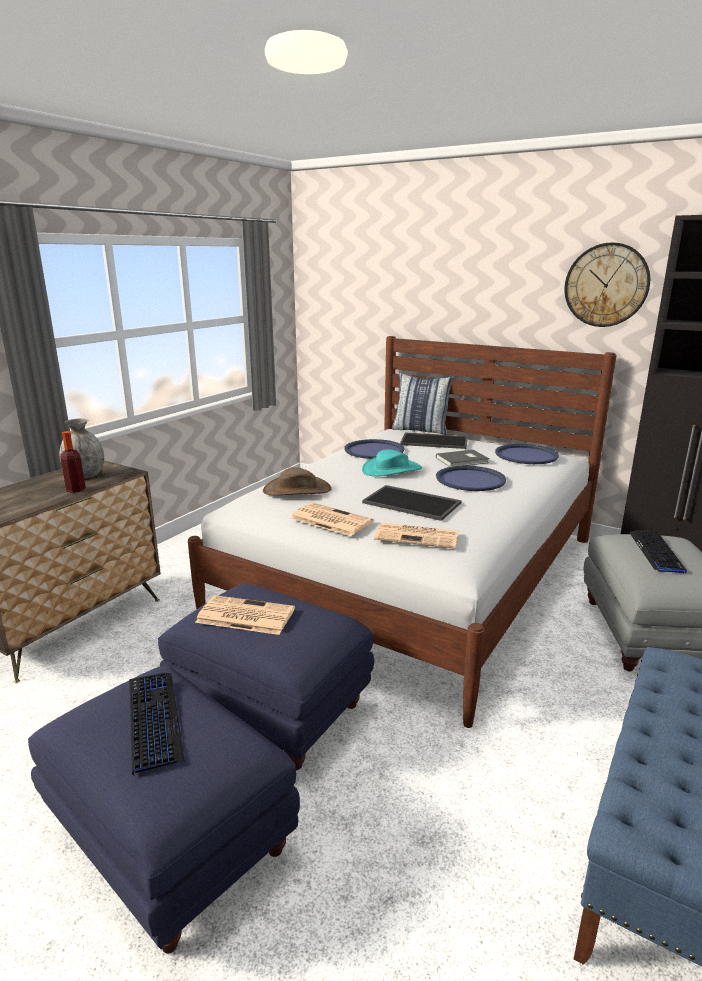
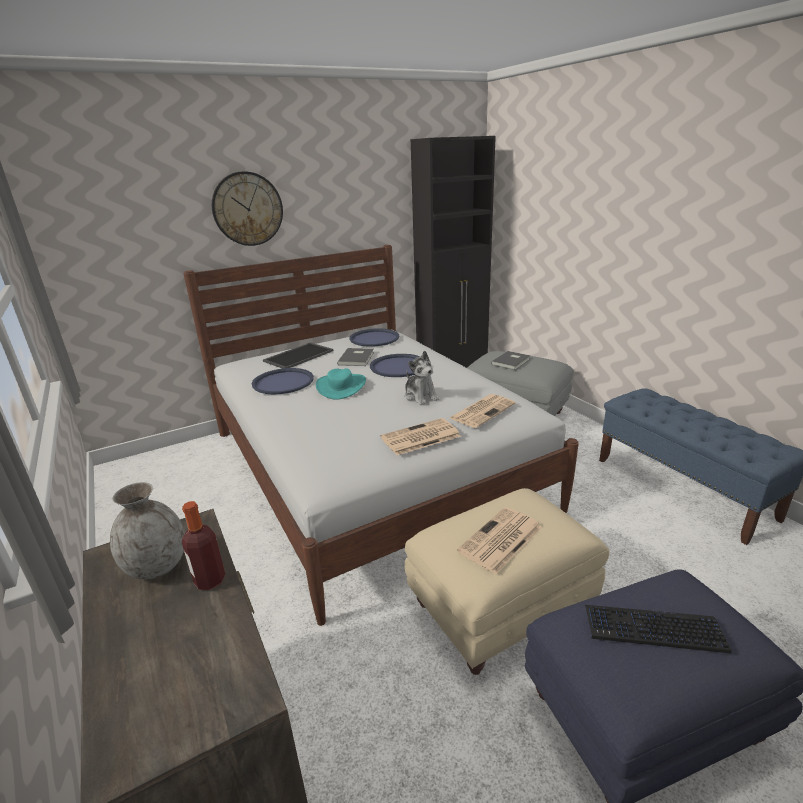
camera: 60 degrees left, 5 degrees up
(272, 709) = (502, 606): blue ottoman -> beige ottoman
(297, 490) = (334, 437): brown hat -> none
(413, 502) = (420, 396): tray -> plush toy
(420, 430) = (255, 354): pillow -> none
(606, 285) = (370, 193): wall clock -> wall clock (247, 209)
(656, 552) = (512, 361): keyboard -> grey book

